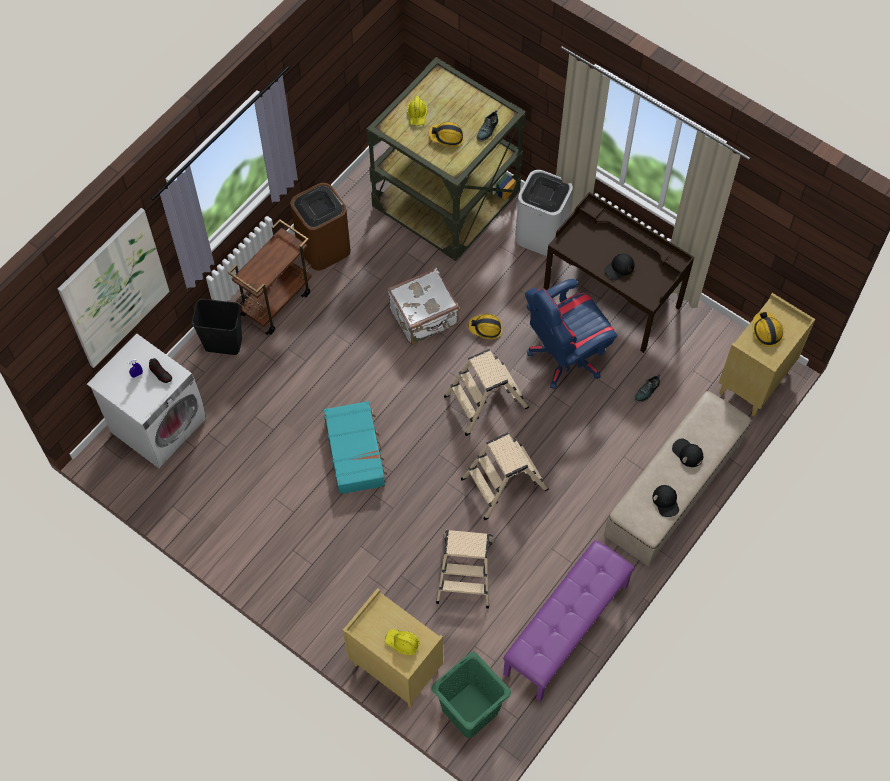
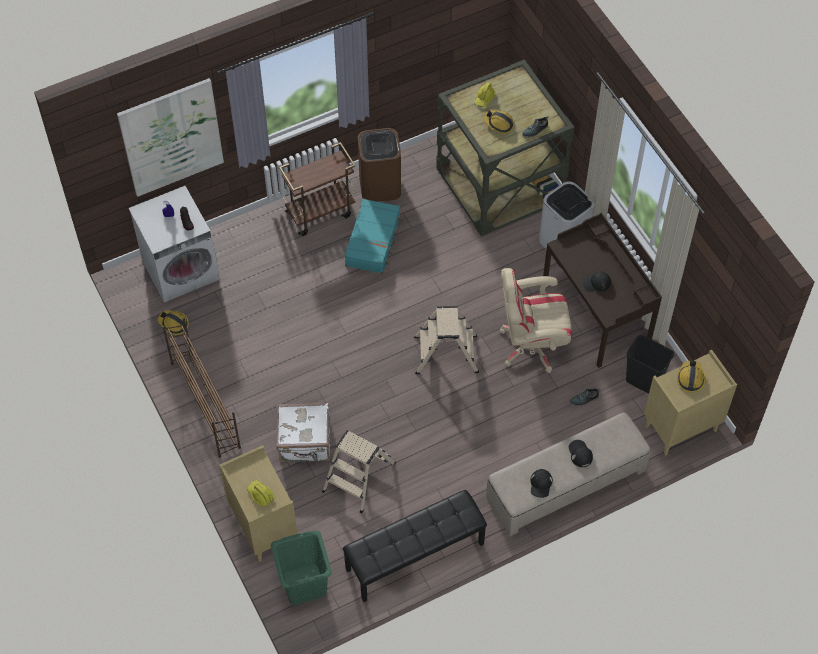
camera: 25 degrees right, 5 degrees down
(223, 344) = (262, 229): black trash can -> black trash can (643, 381)
(263, 561) = (205, 404): none -> brown shoe rack
(355, 451) = (321, 351): turquoise suitcase -> turquoise suitcase (373, 241)
(424, 317) = (432, 270): white suitcase -> white suitcase (305, 443)
(486, 328) = (477, 298): hard hat -> hard hat (173, 324)
(504, 484) = (426, 423): beige step ladder -> none
(566, 355) = (532, 344): blue office chair -> beige office chair
(566, 630) = (415, 557): purple bench -> black bench

